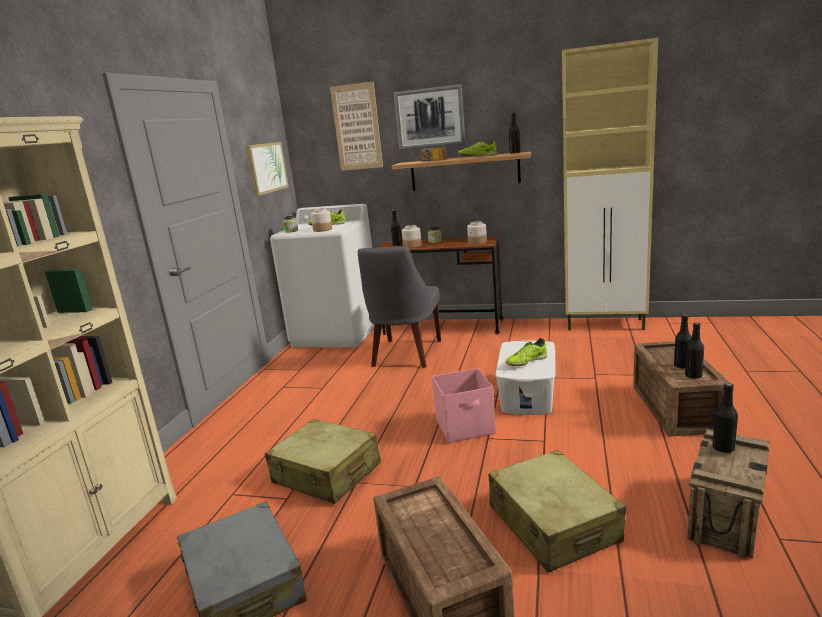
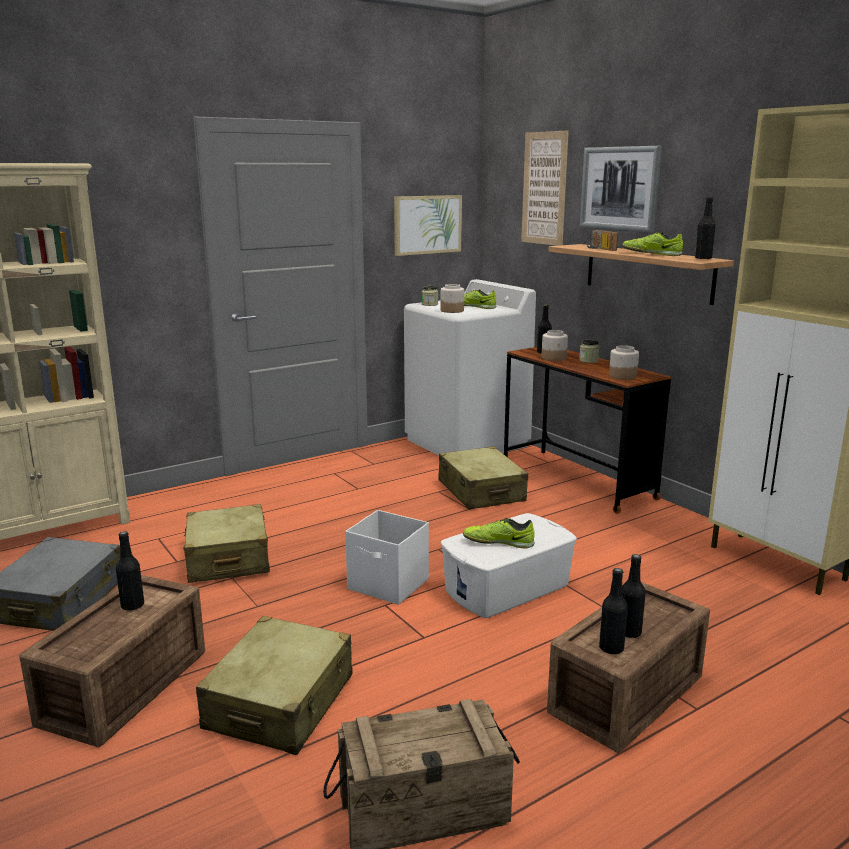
camera: 40 degrees right, 0 degrees up
(405, 355) = (481, 491): grey chair -> beige suitcase
(466, 427) = (389, 585): pink storage box -> white storage box
(723, 448) = (444, 723): black bottle -> black bottle (132, 605)

